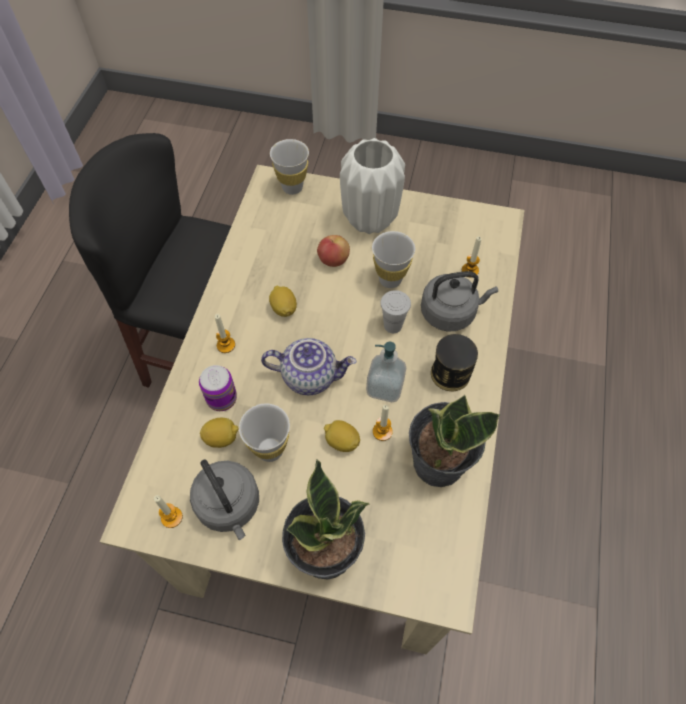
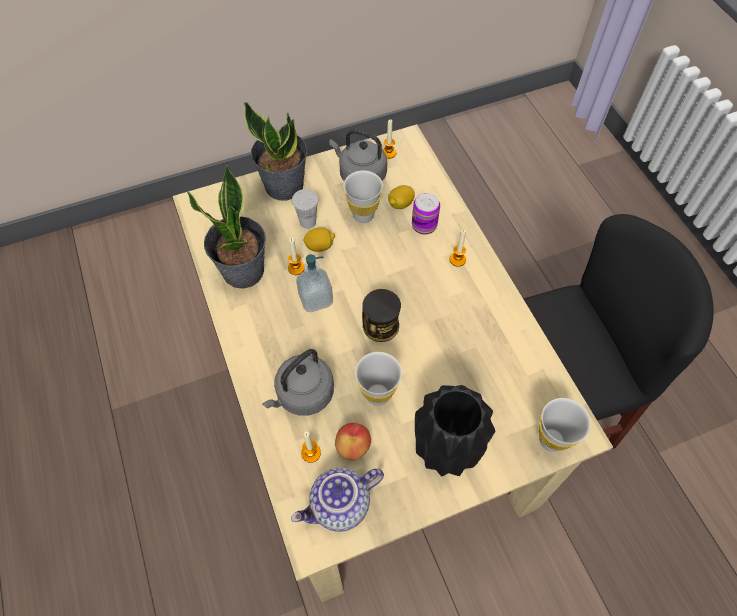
camera: 145 degrees right, 0 degrees up
(284, 308) = (443, 312): lemon -> none
(310, 375) = (377, 275): teapot -> teapot (340, 506)
(333, 260) = (442, 382): apple -> apple (353, 446)
(370, 219) = (446, 451): white vase -> black vase
(393, 325) = (344, 352): white cup -> white cup (308, 222)
(450, 373) = (271, 339): can -> can (380, 325)

